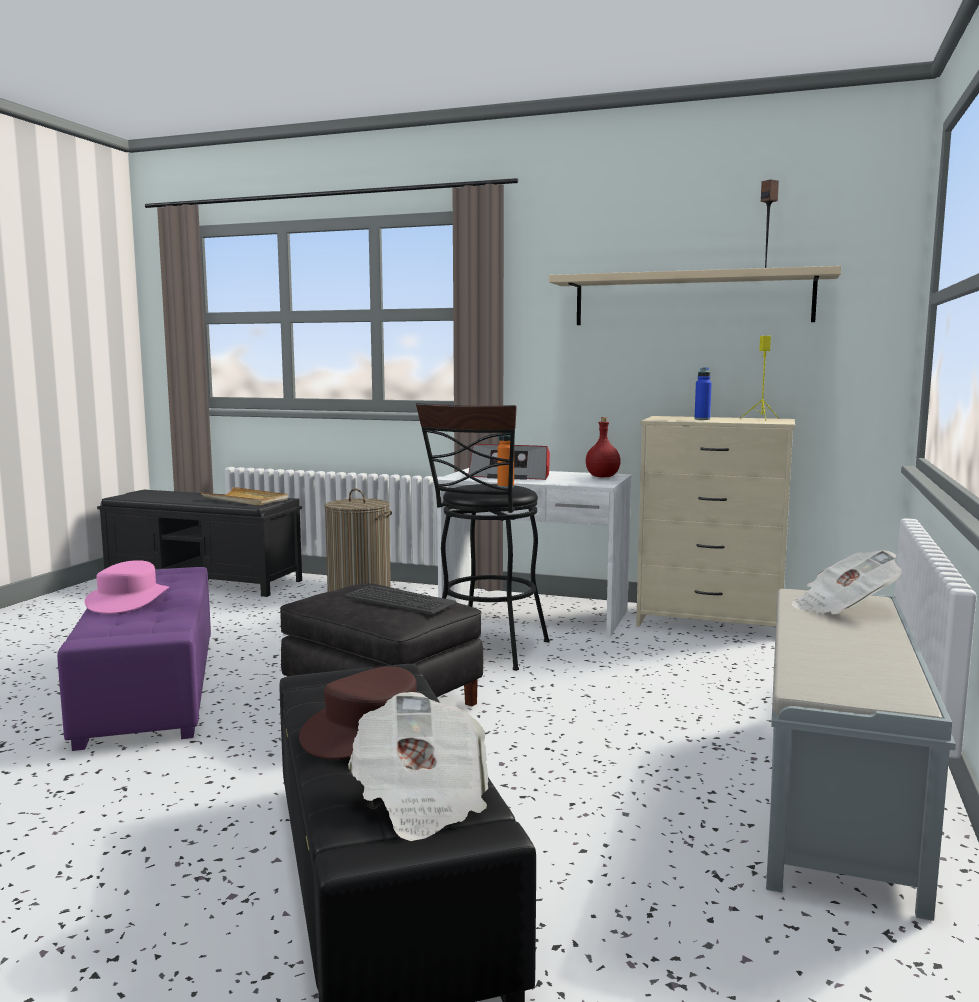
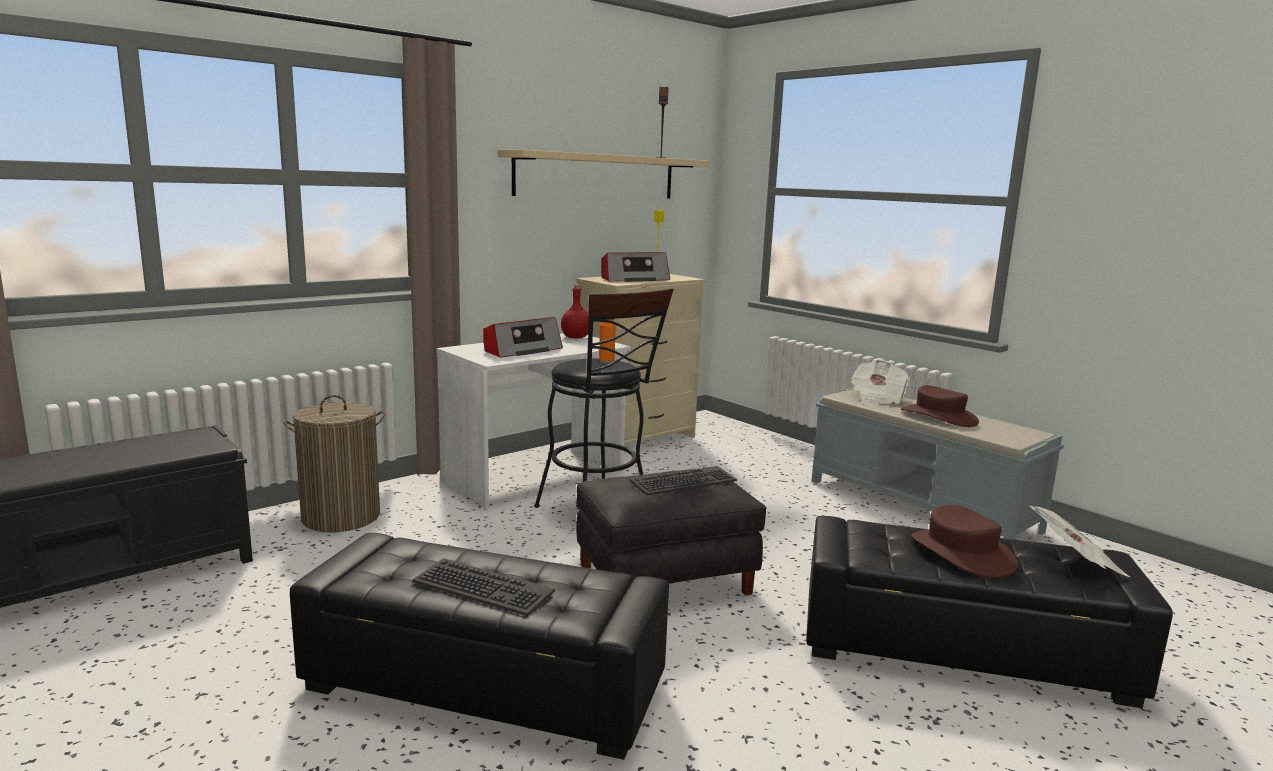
camera: 60 degrees left, 5 degrees up
(128, 600) = (482, 588): pink hat -> keyboard
(149, 689) = (484, 686): purple ottoman -> black ottoman
(245, 500) = (160, 445): beige tray -> none
(702, 419) = (633, 279): blue bottle -> radio
(835, 642) = (939, 416): none -> brown hat

